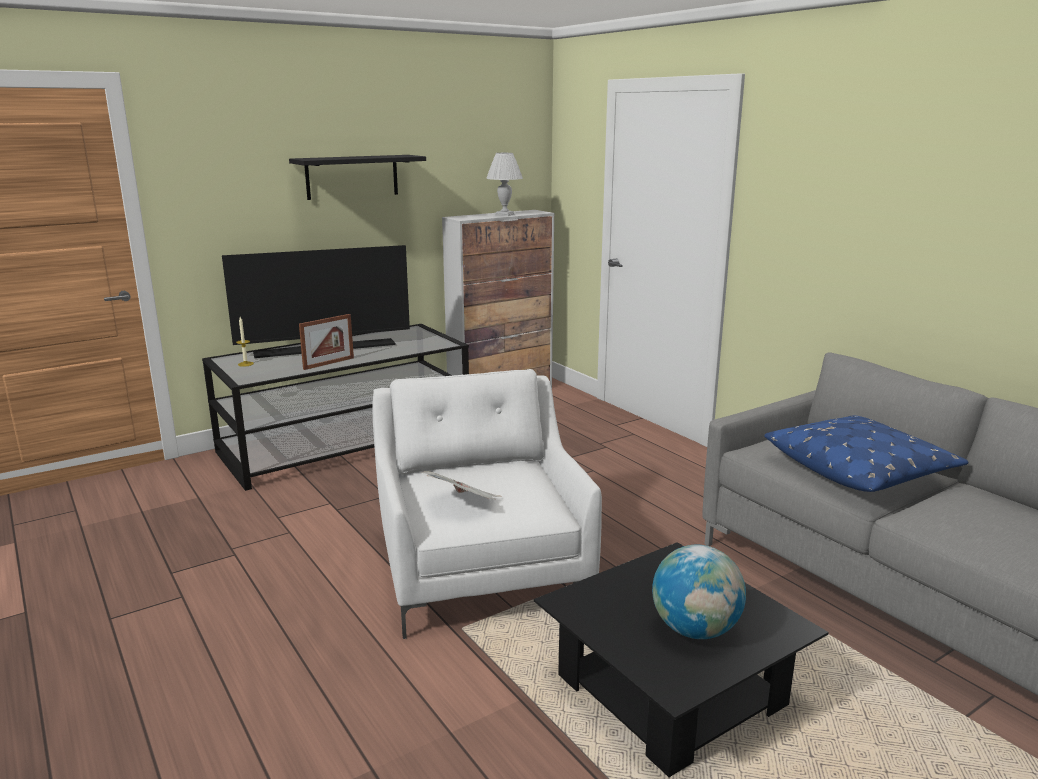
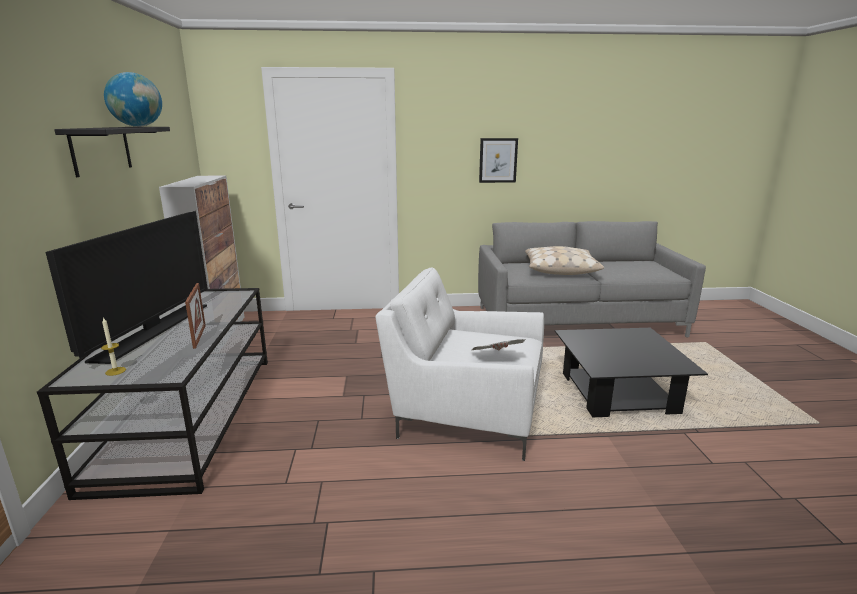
camera: 60 degrees left, 0 degrees up
(504, 215) = (201, 180): white table lamp -> none
(695, 630) = (639, 349): globe -> globe (138, 126)
(859, 469) = (559, 269): blue pillow -> beige pillow
(879, 240) = (498, 160): none -> picture

